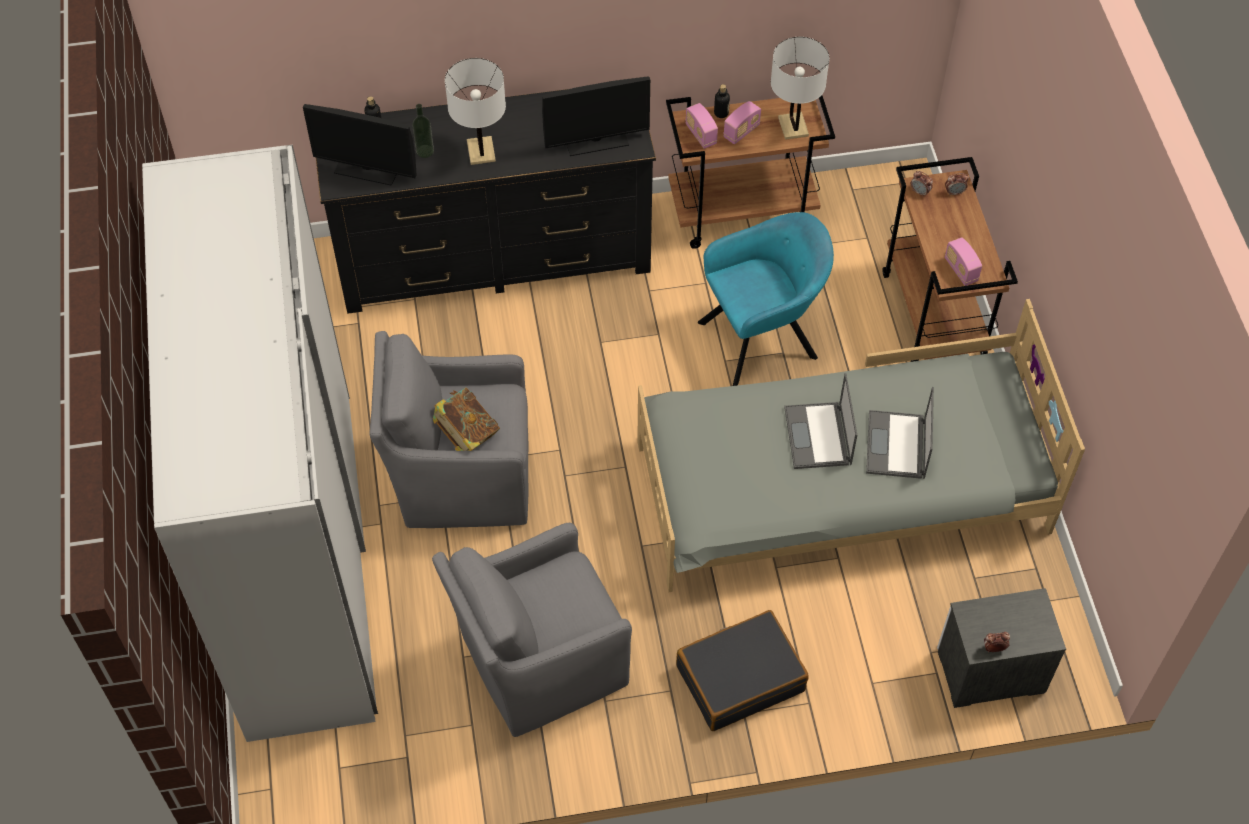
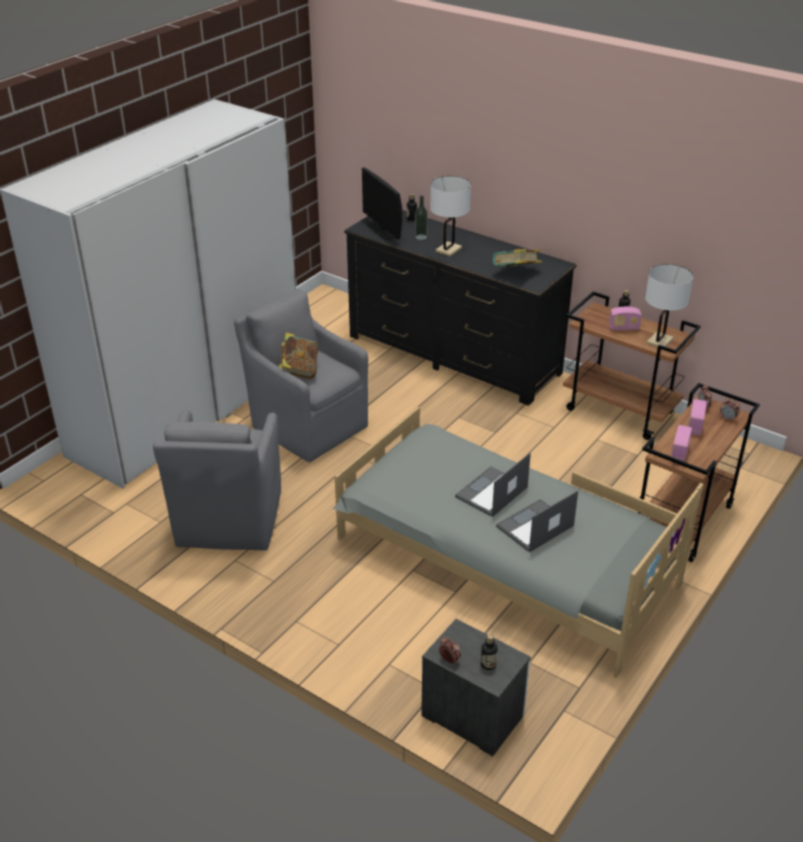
camera: 45 degrees right, 20 degrees down
(539, 663) = (228, 521): grey armchair -> grey armchair turned 105 degrees counterclockwise
(596, 140) = (515, 273): monitor -> book
(701, 135) = (597, 318): radio -> radio (695, 426)
(740, 678) = (318, 603): black suitcase -> none
(762, 338) = (554, 468): turquoise armchair -> none
(1025, 625) = (488, 664): none -> bottle

